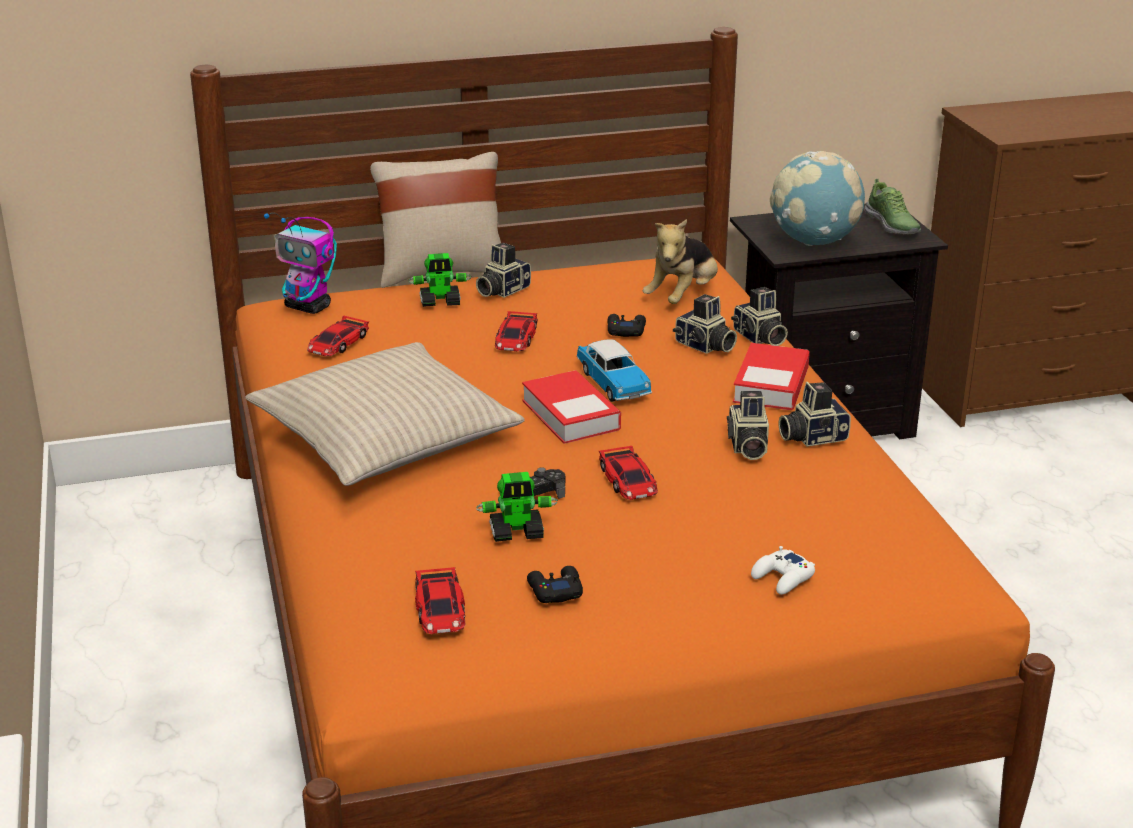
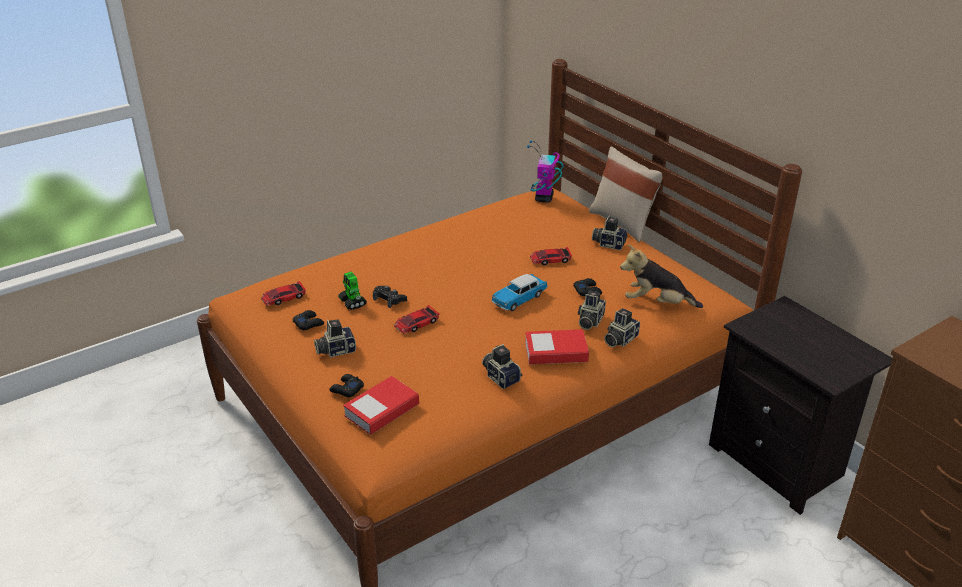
camera: 70 degrees right, 5 degrees up
(338, 343) = (509, 215): toy car -> none
(386, 436) = (423, 249): beige pillow -> none
(440, 302) = (578, 230): toy robot -> none
(570, 415) = (475, 293): book -> book (382, 410)
(747, 446) = (474, 355): camera -> camera (335, 350)
(783, 578) = (346, 389): white game controller -> black game controller
(814, 241) = (777, 335): globe -> none
(892, 225) = (844, 364): shoe -> none

